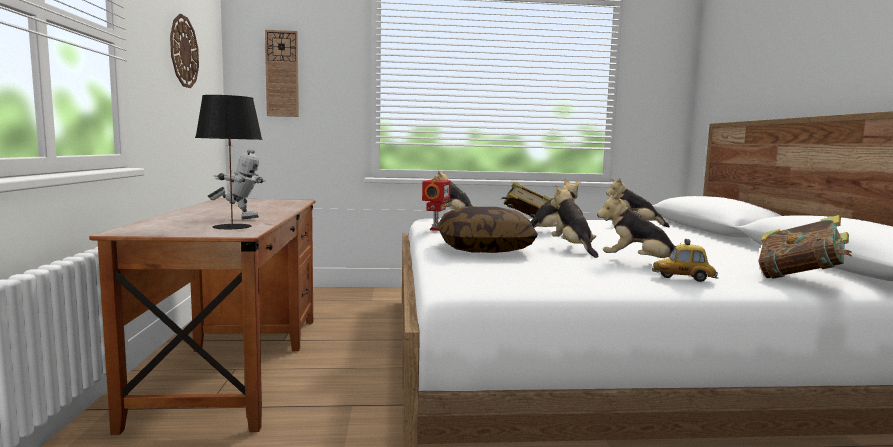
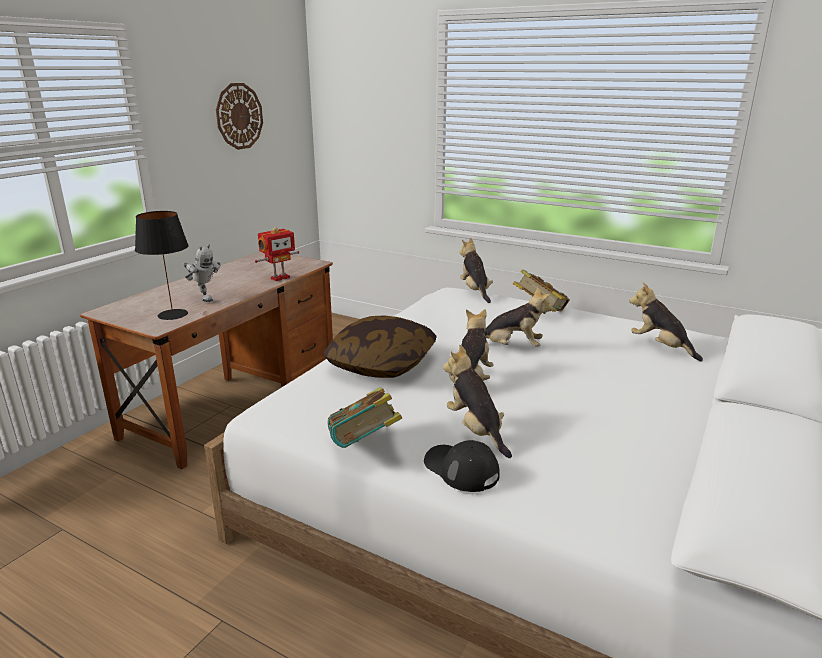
camera: 35 degrees right, 15 degrees up
(282, 74) = (356, 114): wall clock -> none
(436, 229) = (404, 317): toy robot -> toy robot (279, 278)
(683, 278) = (461, 469): toy car -> black cap
(799, 279) = (597, 514): book -> book (364, 446)

